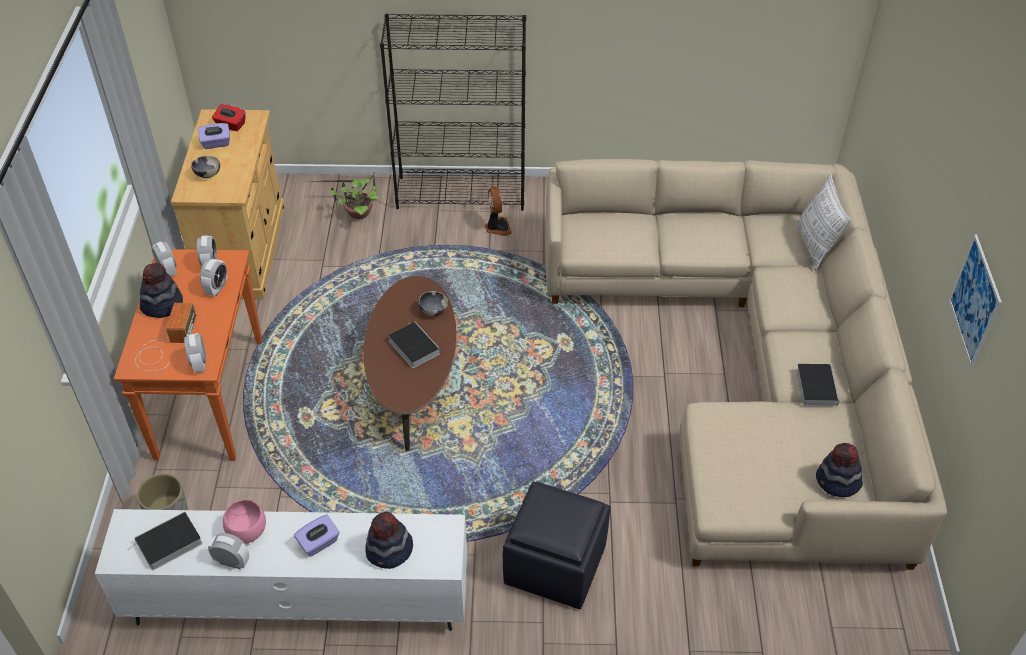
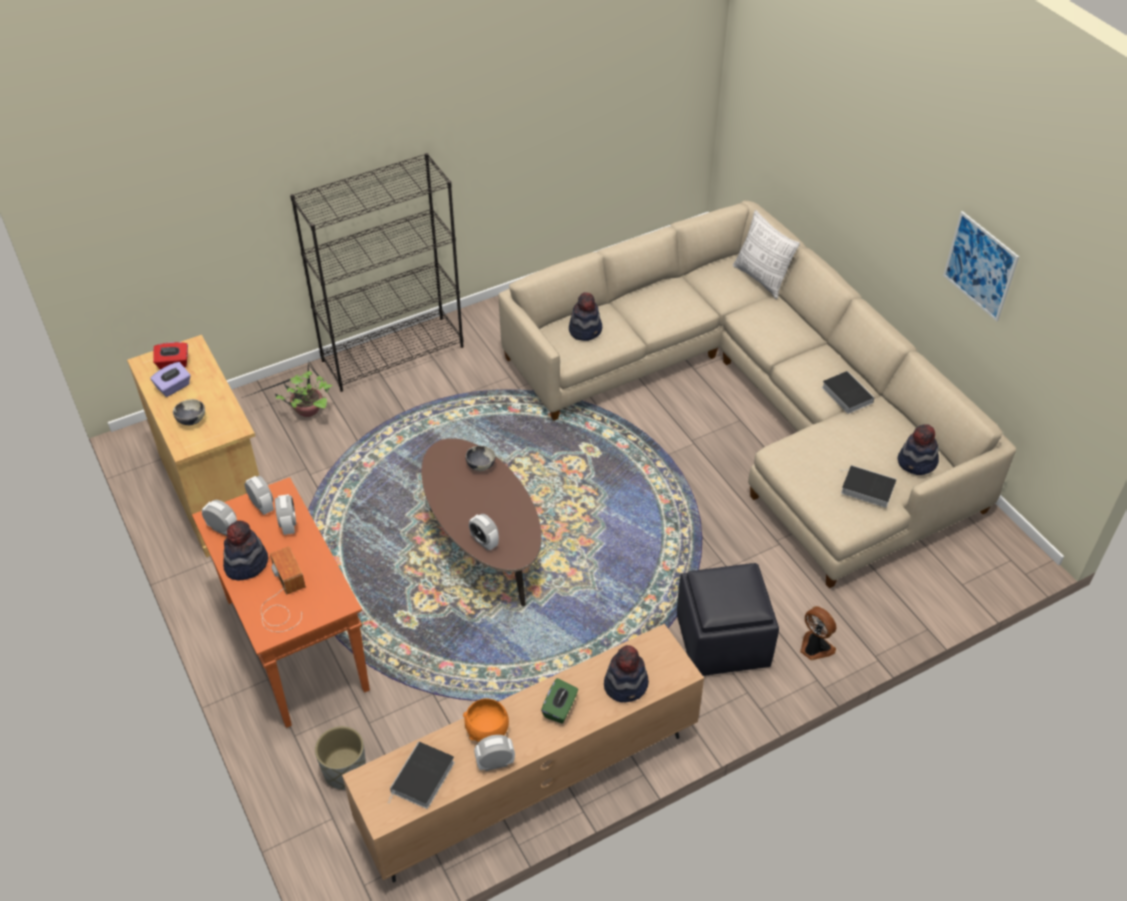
camera: 30 degrees left, 0 degrees up
(199, 363) = (332, 601): alarm clock -> alarm clock (484, 542)
(248, 532) = (488, 731): pink bowl -> orange bowl
(299, 602) = (530, 783): white tv stand -> brown tv stand
(319, 543) = (560, 708): purple tissue box -> green tissue box
(412, 346) = (487, 505): book -> book (866, 488)
(497, 227) = (451, 372): fan -> fan (814, 648)
(611, 230) = (585, 330): none -> hat

